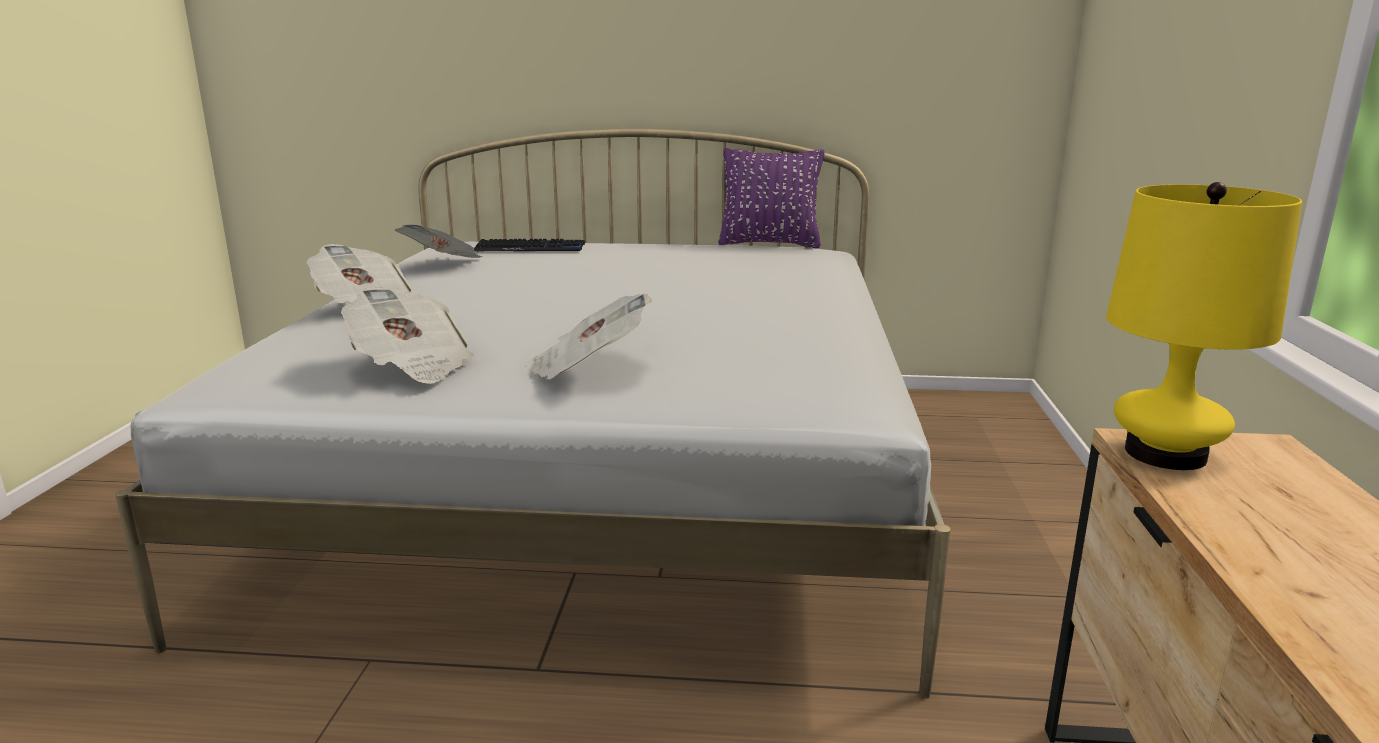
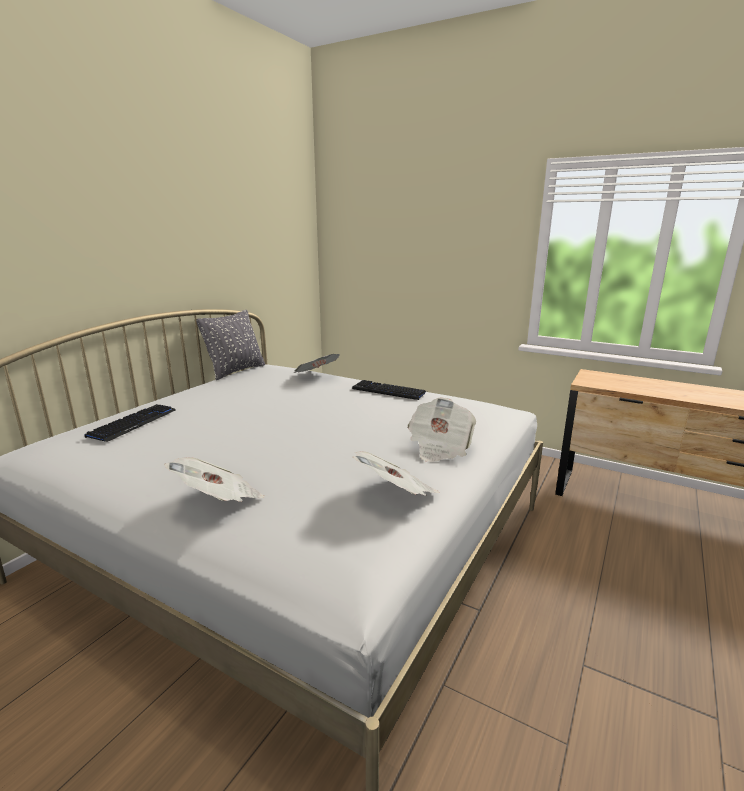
camera: 65 degrees left, 0 degrees up
(444, 264) = (127, 458): newspaper -> newspaper (316, 376)
(769, 244) = (236, 371): purple pillow -> grey pillow
(804, 313) = (389, 391): none -> keyboard
(1165, 453) = (595, 383): yellow table lamp -> none

